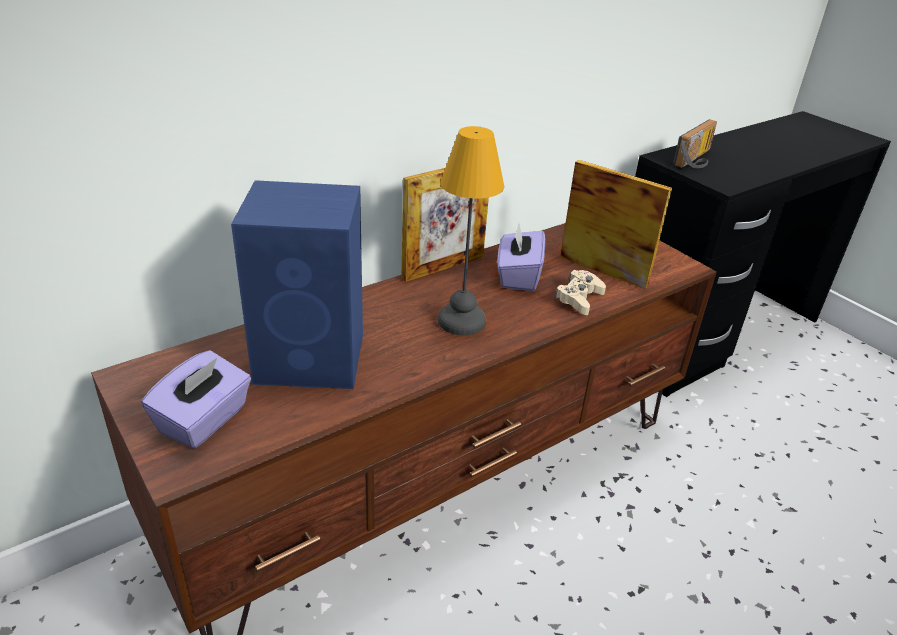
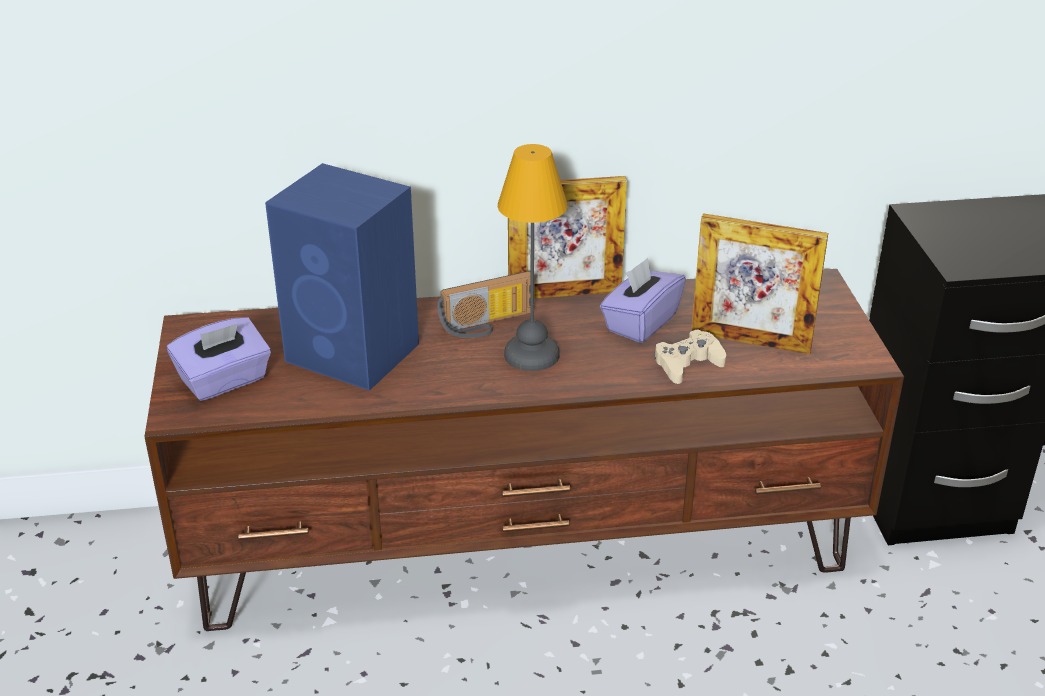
camera: 30 degrees right, 0 degrees up
(603, 271) = (750, 341): picture frame -> picture frame turned 135 degrees clockwise
(697, 160) = (965, 225): radio -> radio (488, 324)

